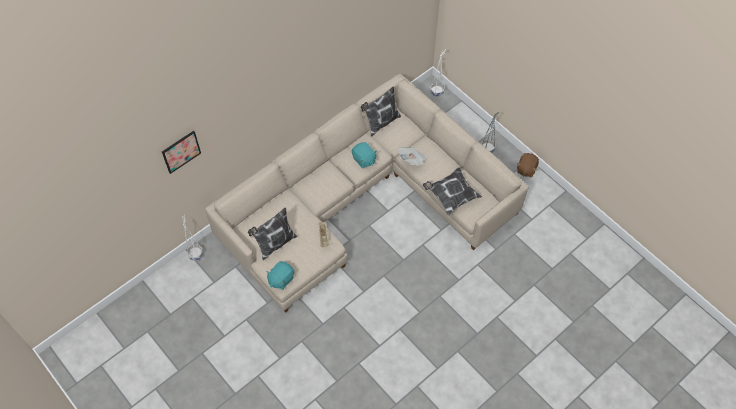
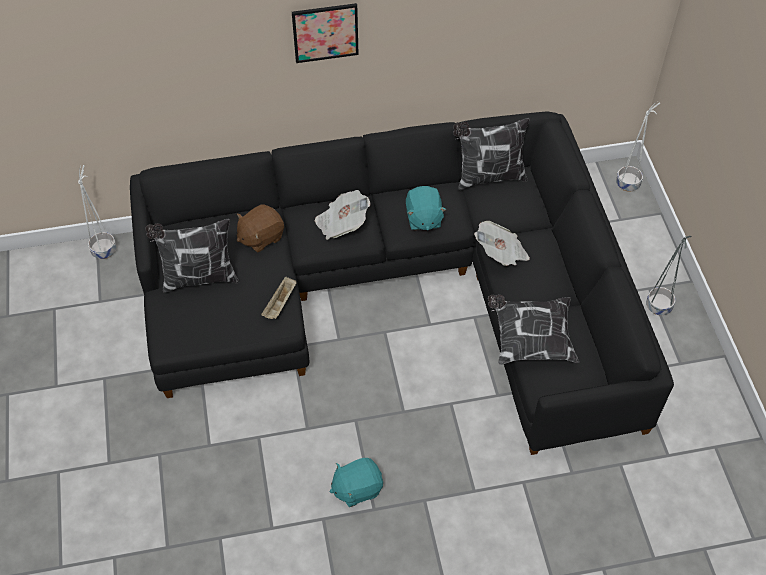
camera: 30 degrees right, 5 degrees down
(181, 151) = (87, 41): picture -> picture (325, 32)
(281, 279) = (171, 335): turquoise plush toy -> turquoise plush toy (357, 488)
(326, 181) = (342, 224): none -> newspaper
(362, 201) = (399, 290): beige sofa -> black sofa
(526, 169) = (708, 369): brown plush toy -> brown plush toy (261, 237)

